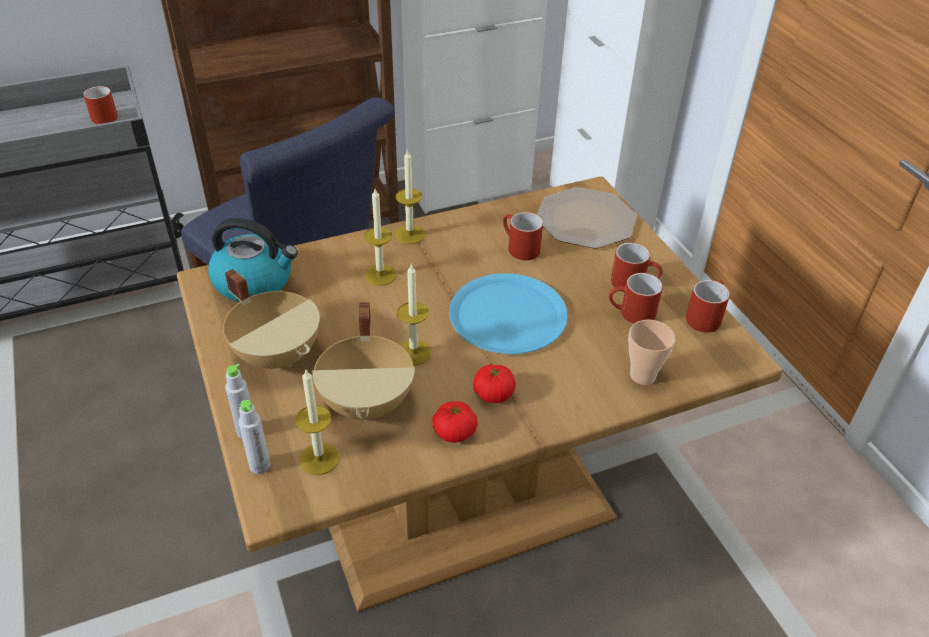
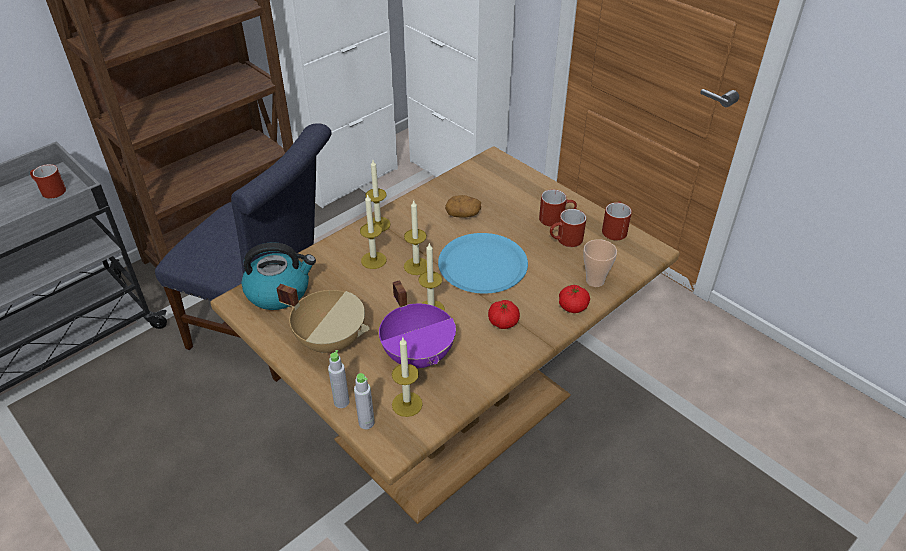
camera: 20 degrees left, 0 degrees up
(368, 403) = (419, 354): beige cooking pot -> purple cooking pot
(426, 295) = (416, 266): none -> candle
(454, 432) = (491, 356): tomato -> tomato (573, 307)
(518, 248) = (463, 214): red mug -> potato
(585, 220) = (499, 182): plate -> none

